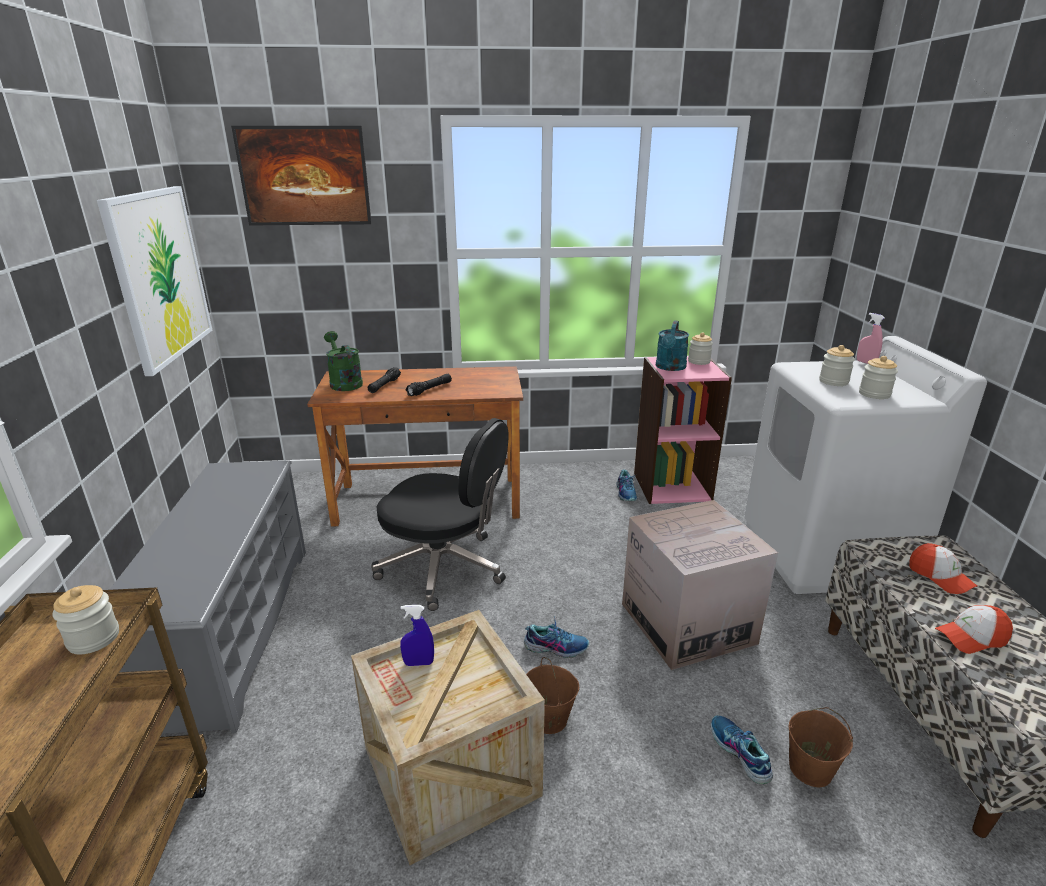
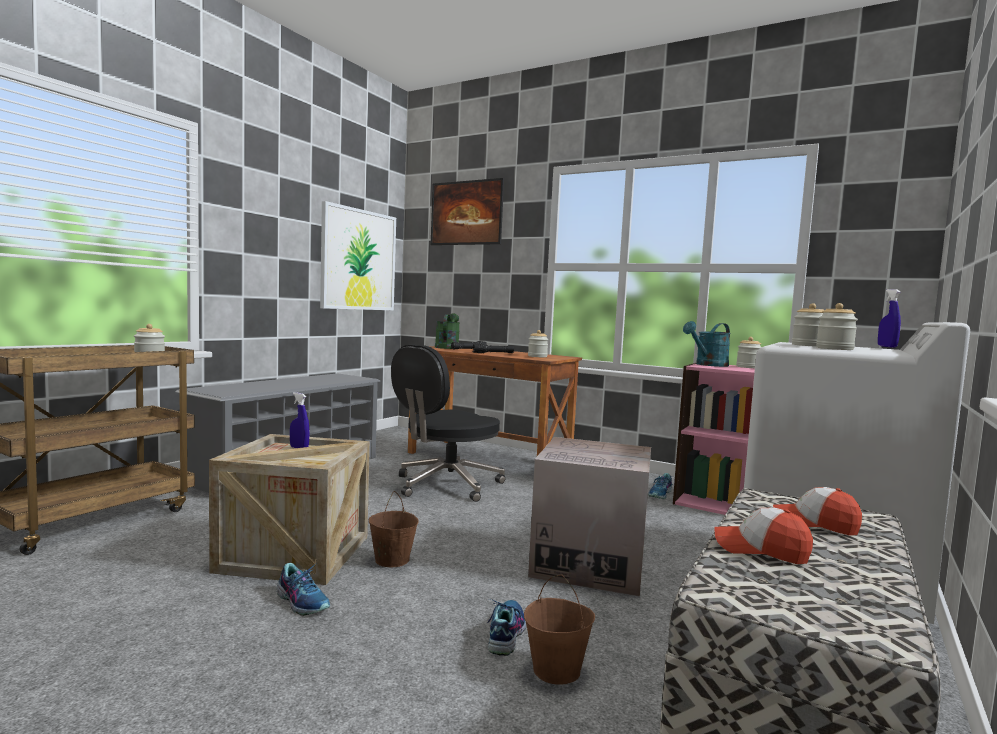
camera: 35 degrees right, 20 degrees down
(444, 568) = (446, 485): black office chair -> black office chair turned 75 degrees clockwise
(484, 383) = (537, 356): none -> jar
(556, 647) = (457, 536): shoe -> shoe (303, 601)
(866, 362) = (887, 346): pink spray bottle -> blue spray bottle
(940, 577) = (814, 524): cap -> cap turned 105 degrees clockwise

